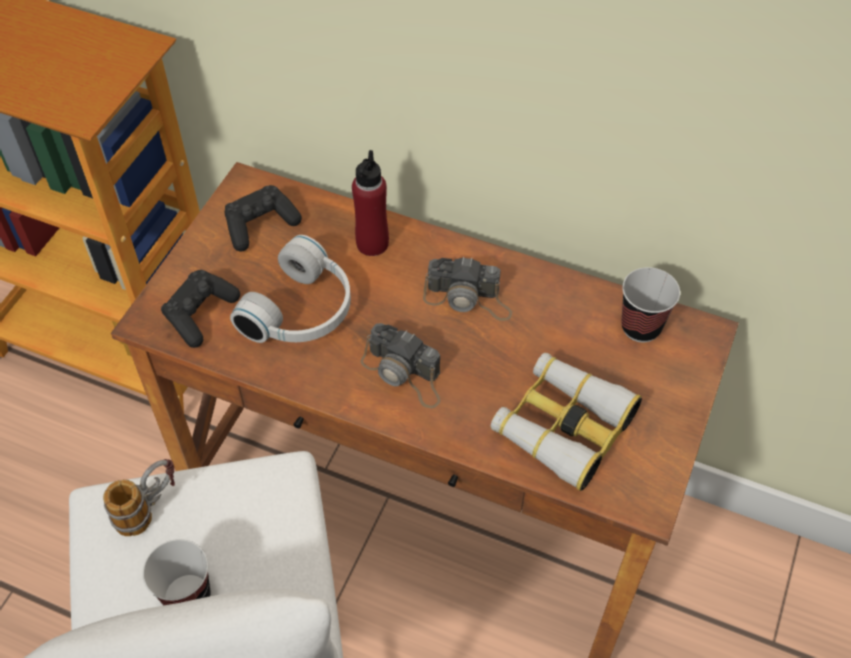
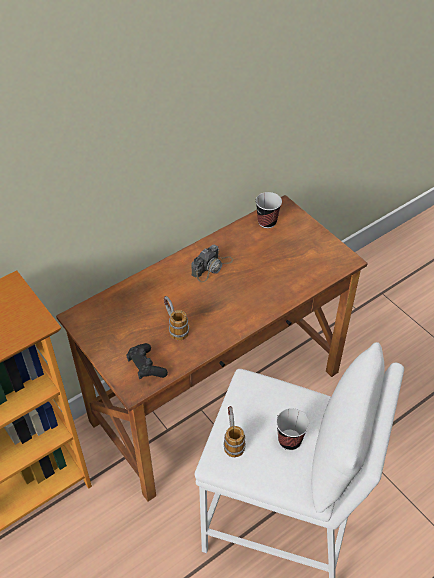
camera: 60 degrees left, 5 degrees down
(260, 225) = (108, 322): black game controller -> none
(303, 311) = (174, 327): white headphones -> mug
(372, 244) = (154, 285): red bottle -> none
(404, 374) = (236, 305): camera -> none
(562, 426) = (298, 268): binoculars -> none

